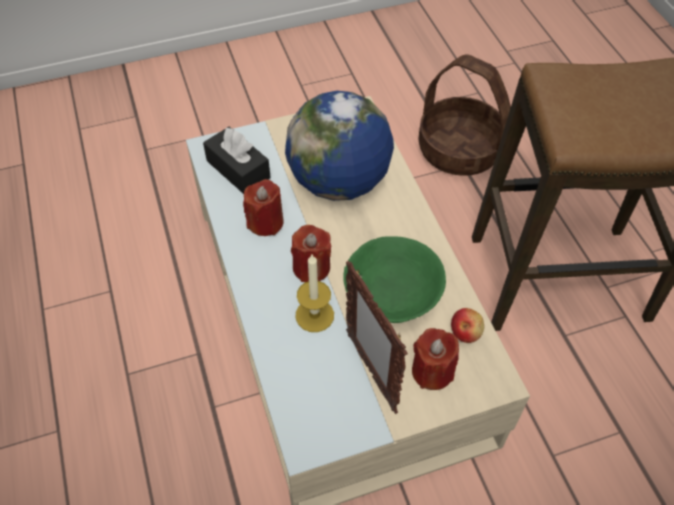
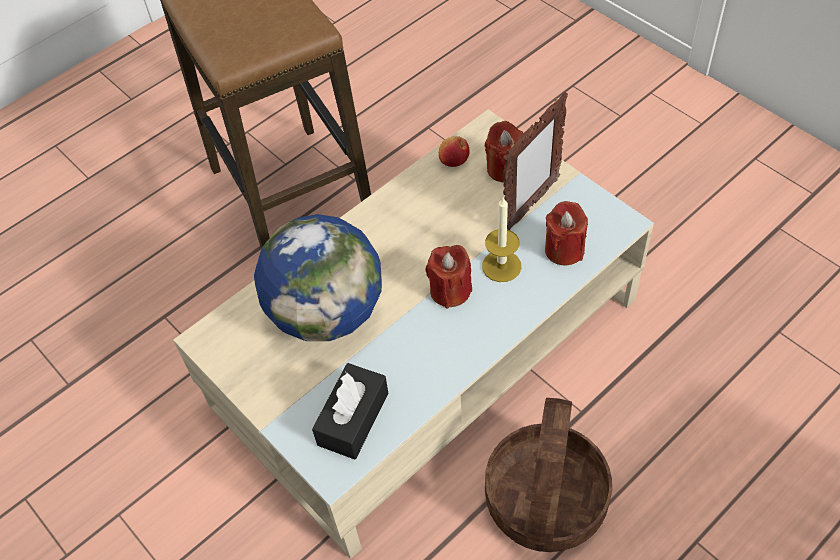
camera: 110 degrees left, 0 degrees up
(265, 222) = (415, 355): red candle -> red candle (564, 249)
(393, 292) = (442, 220): green bowl -> none
(460, 150) = (141, 326): basket -> basket (544, 498)

